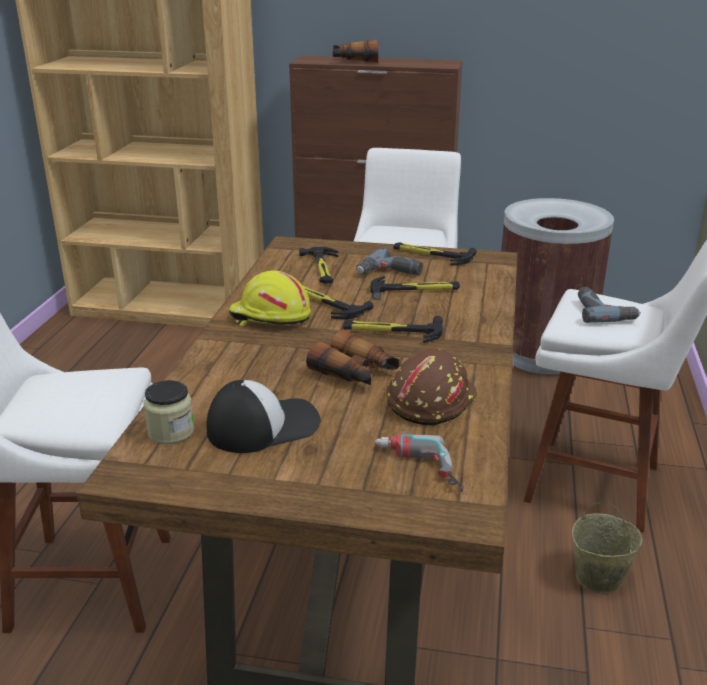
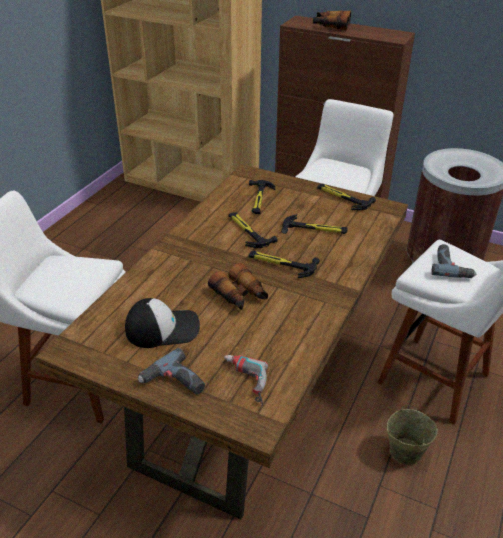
camera: 15 degrees right, 10 degrees up
(171, 432) = (106, 322): jar -> none
(270, 317) = (205, 237): yellow hard hat -> none
(389, 273) = (304, 210): power drill -> power drill (173, 383)
(430, 401) = (278, 328): brown hard hat -> none

